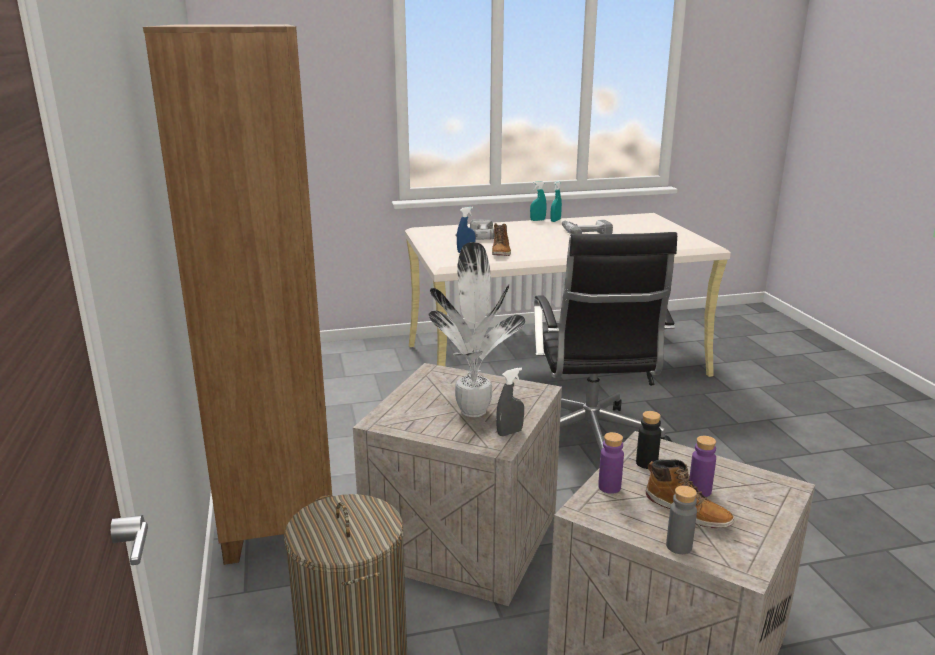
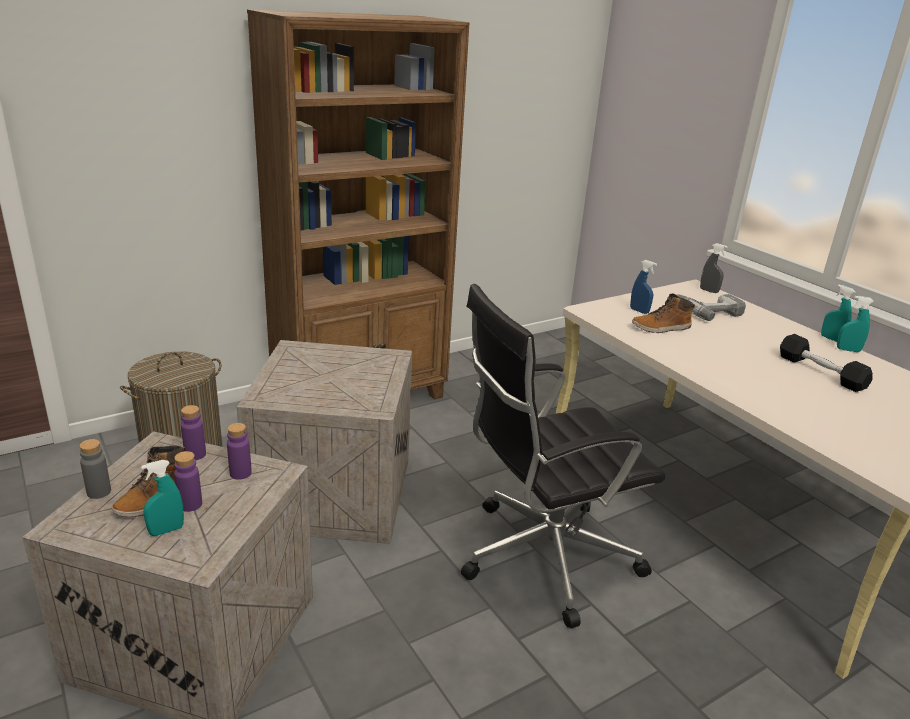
camera: 70 degrees right, 5 degrees up
(473, 410) = (324, 381): potted plant -> none
(510, 433) = (286, 401): grey spray bottle -> grey spray bottle (709, 291)
(585, 232) = (820, 372): power drill -> black dumbbell
(646, 463) = (240, 473): black bottle -> purple bottle
(742, 504) = (166, 530): none -> turquoise spray bottle

